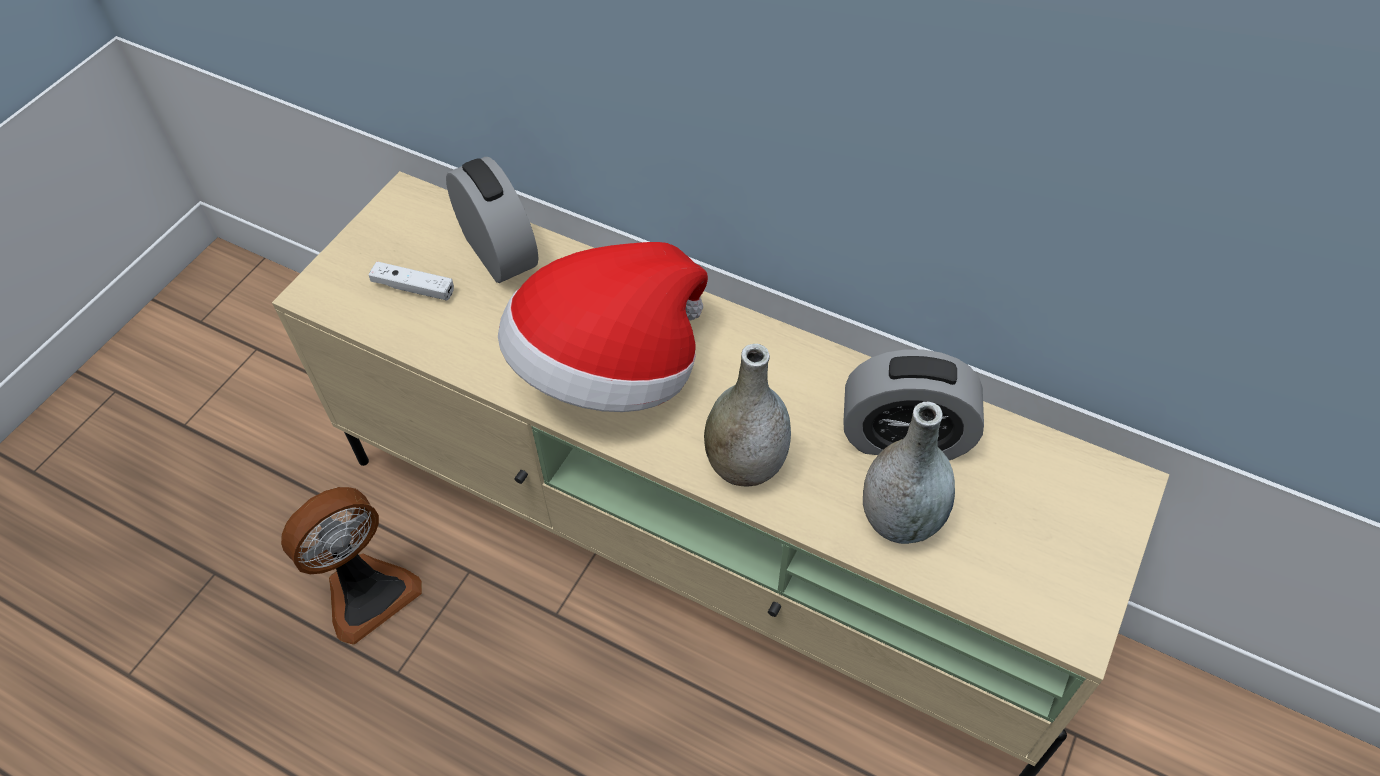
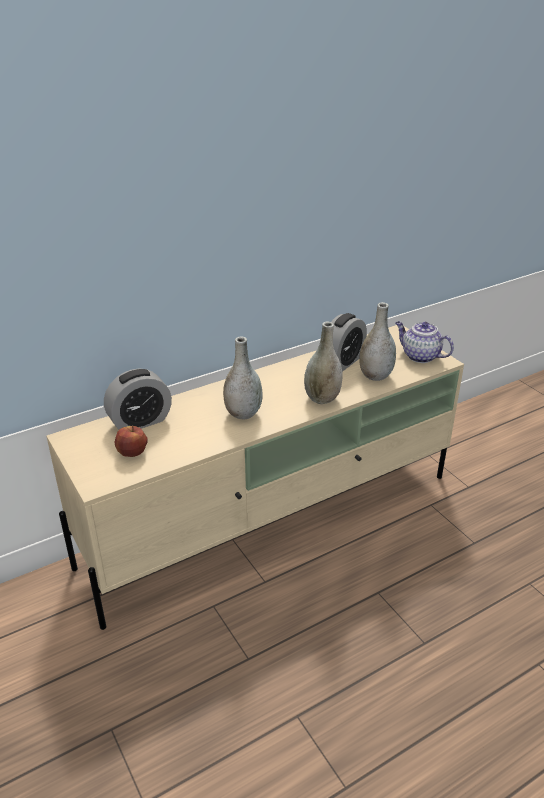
camera: 60 degrees left, 20 degrees down
(367, 591) = (188, 655): fan -> none
(413, 288) = (132, 452): white game controller -> apple
(498, 252) = (140, 421): alarm clock -> alarm clock turned 150 degrees clockwise
(611, 370) = (243, 413): hat -> grey vase
(1054, 571) = (419, 356): none -> teapot

